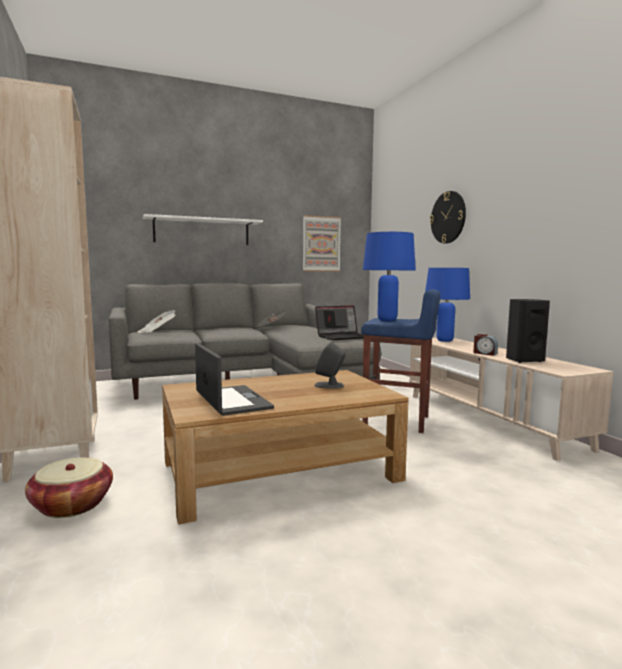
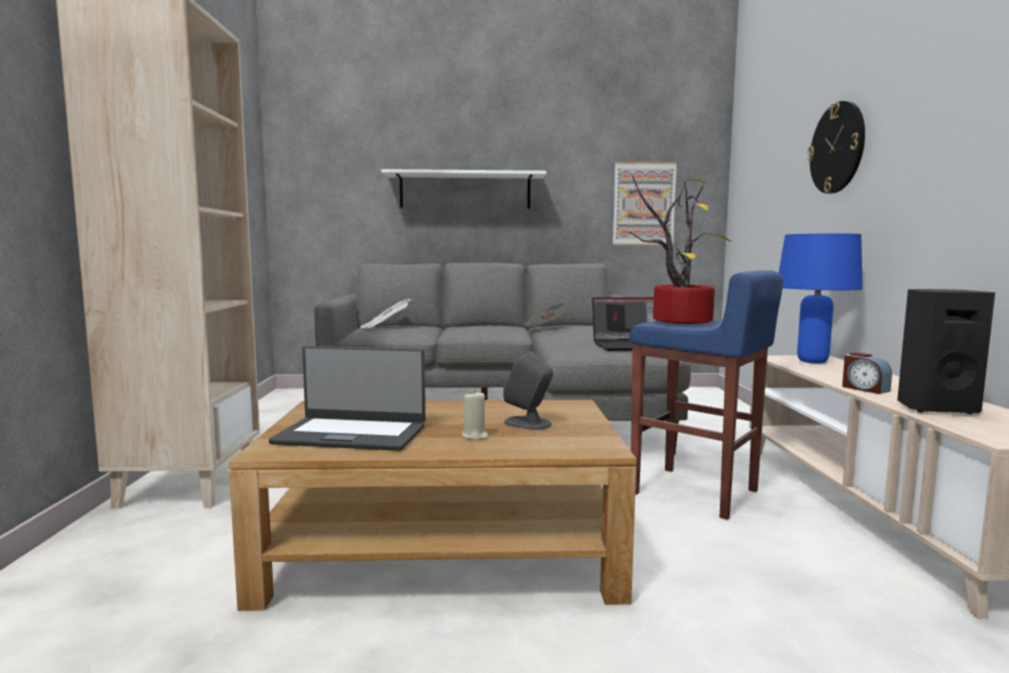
camera: 20 degrees right, 0 degrees up
(72, 505) = (148, 554): basket -> none
(231, 401) = (351, 434): laptop -> laptop turned 105 degrees clockwise
(308, 395) = (475, 436): none -> beige candle
(386, 320) = (680, 322): blue table lamp -> potted plant

